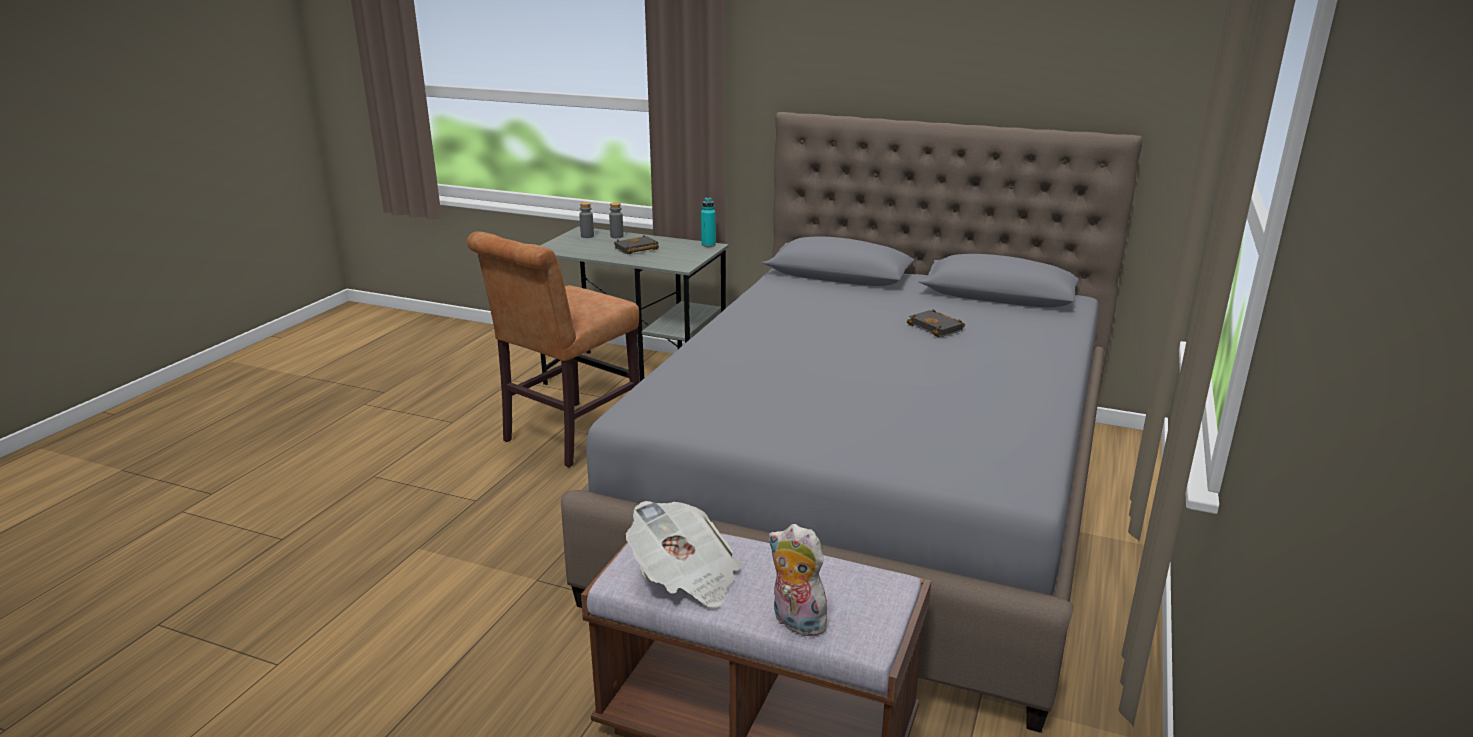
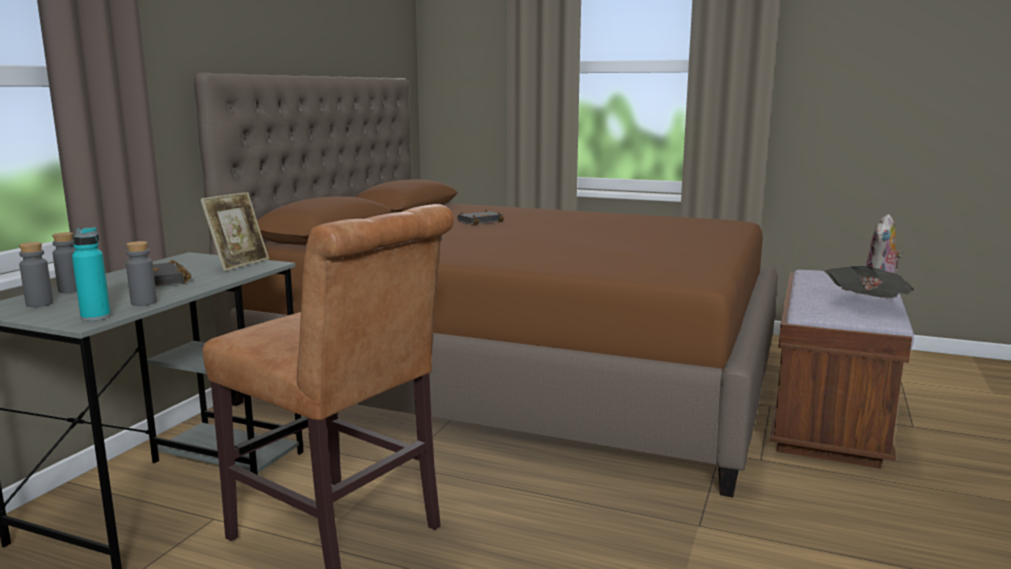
camera: 90 degrees left, 10 degrees down
(581, 253) = (144, 303): none -> grey bottle
(682, 259) = (239, 264): none -> picture frame
(708, 245) = (184, 257): turquoise bottle -> turquoise bottle (95, 317)
(872, 501) = (520, 375): grey bed -> brown bed

